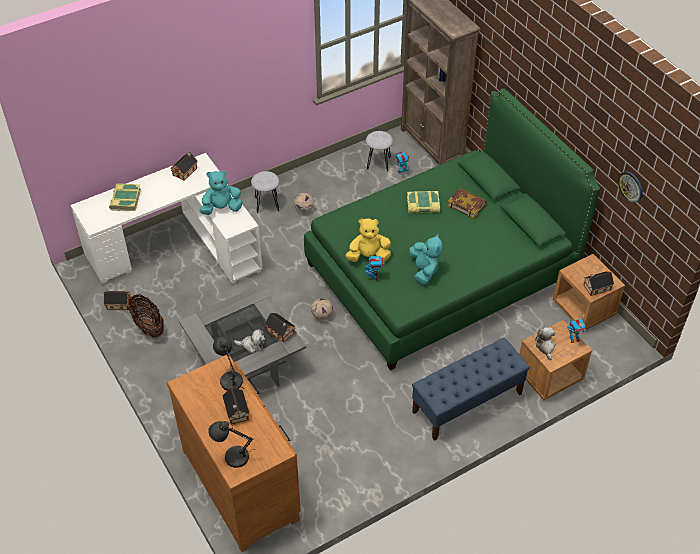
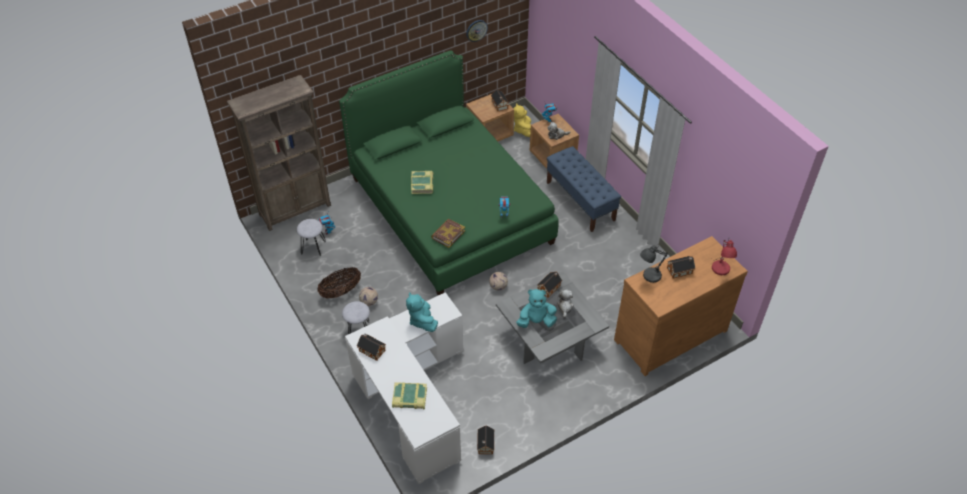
camera: 90 degrees left, 0 degrees up
(148, 326) = (513, 415): basket -> basket (341, 291)
(233, 457) = (720, 270): grey table lamp -> red table lamp
(368, 256) = (481, 219): yellow plush toy -> yellow plush toy (523, 130)
(424, 270) = (496, 186): turquoise plush toy -> turquoise plush toy (536, 321)
(466, 205) = (423, 159): book -> book (448, 234)

